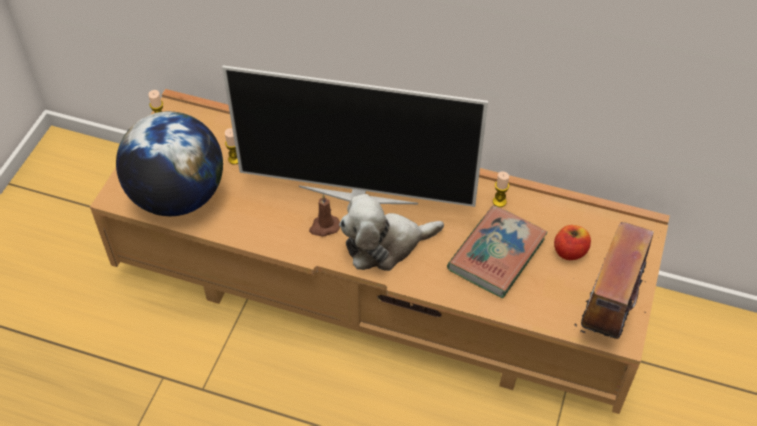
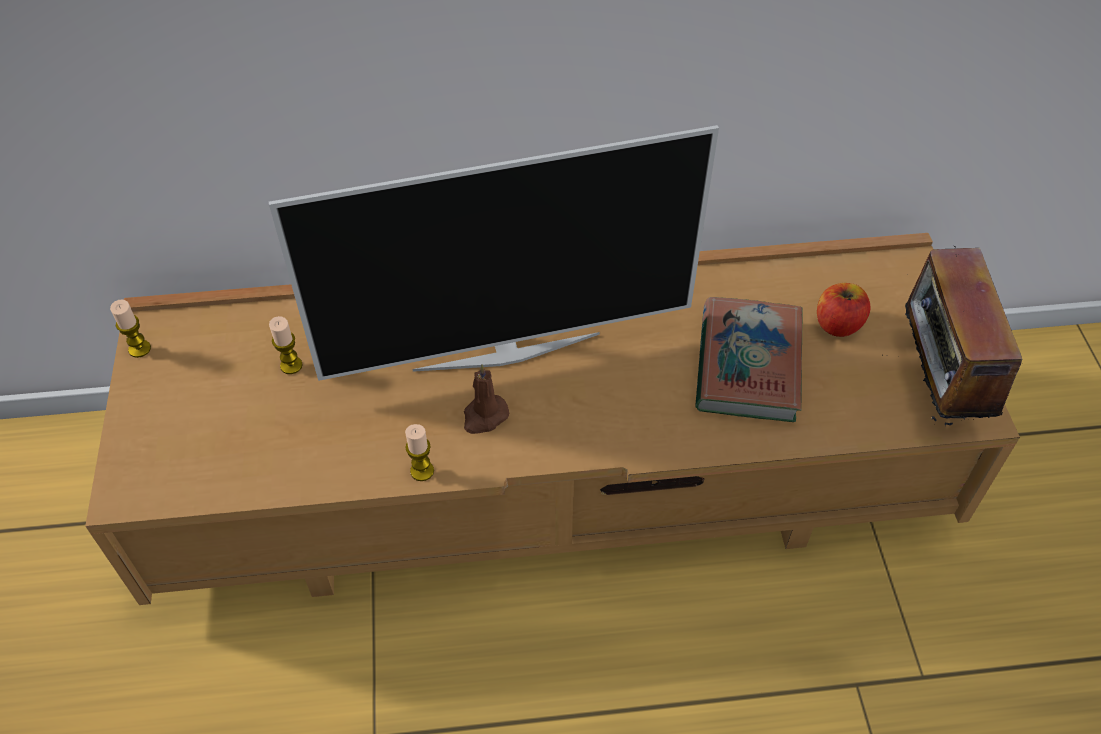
camera: 25 degrees left, 0 degrees up
(178, 197) = (230, 455): globe -> none
(385, 245) = (588, 409): plush toy -> none
(499, 201) = (706, 291): candle -> candle (422, 471)

